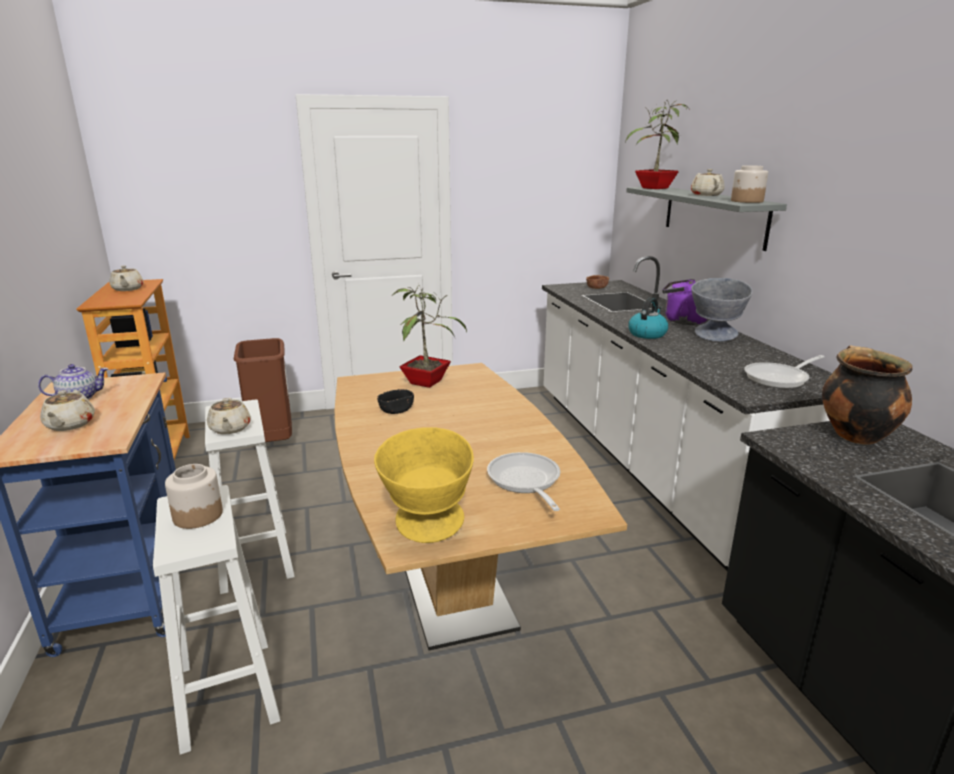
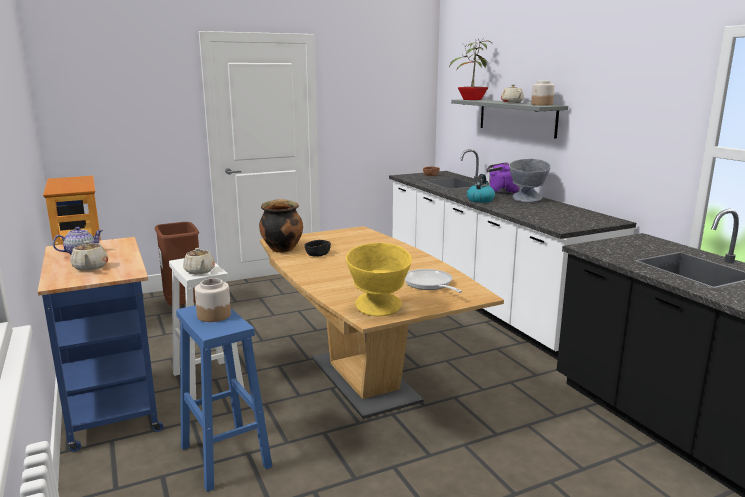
camera: 10 degrees left, 5 degrees down
(127, 289) = (71, 182): beige teapot -> none
(227, 691) = (224, 456): white stool -> blue stool
(427, 382) = (330, 238): potted plant -> none
(780, 378) = (577, 219): frying pan -> none
(854, 435) = (630, 243): cooking pot -> cooking pot (282, 249)

